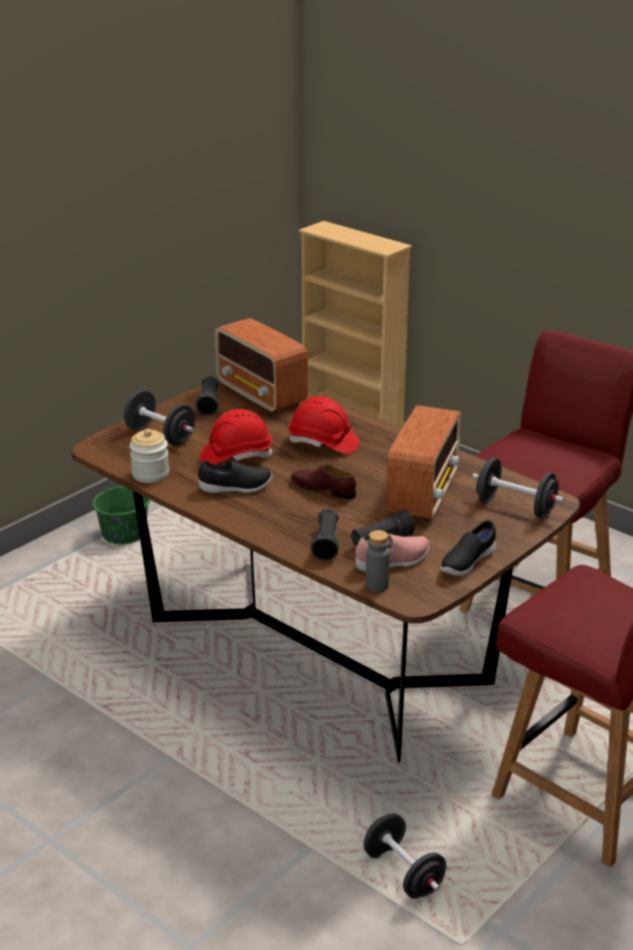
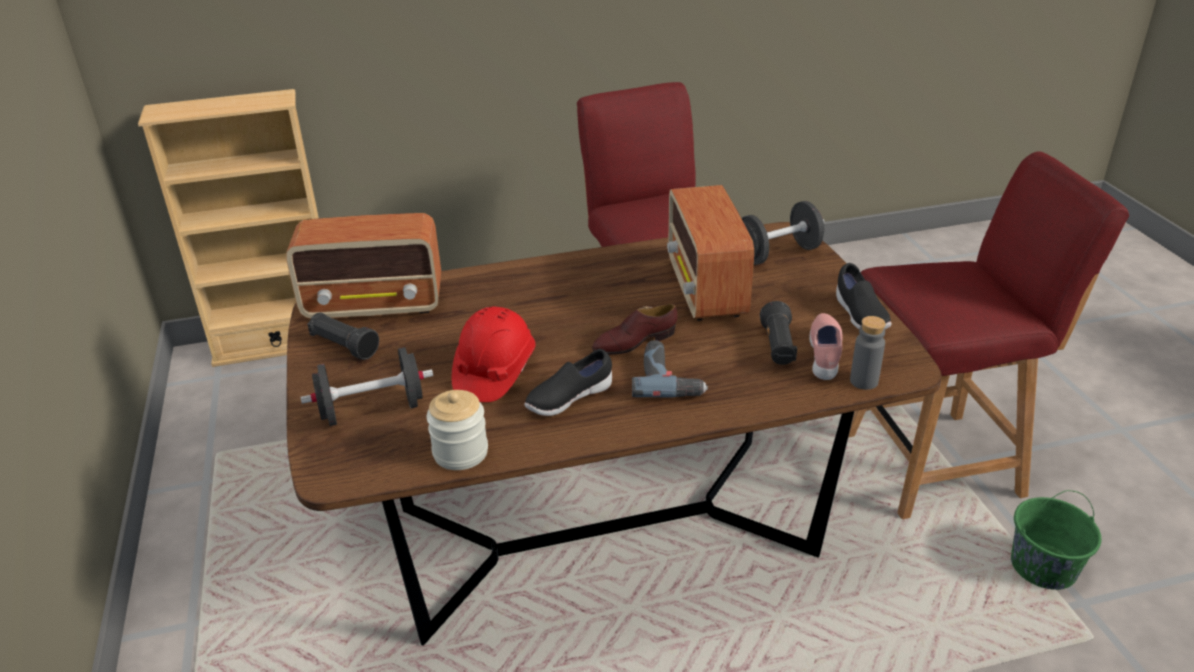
camera: 55 degrees left, 5 degrees up
(124, 533) = (216, 594): green bucket -> green bucket (1043, 566)
(235, 488) = (568, 399): black shoe -> black shoe turned 150 degrees counterclockwise
(296, 513) = (669, 378): none -> power drill
(323, 443) = (536, 307): red hard hat -> none
(326, 543) = (752, 381): black flashlight -> none
(403, 873) = (978, 631): black dumbbell -> none
(423, 494) = (706, 289): radio -> radio turned 150 degrees counterclockwise

